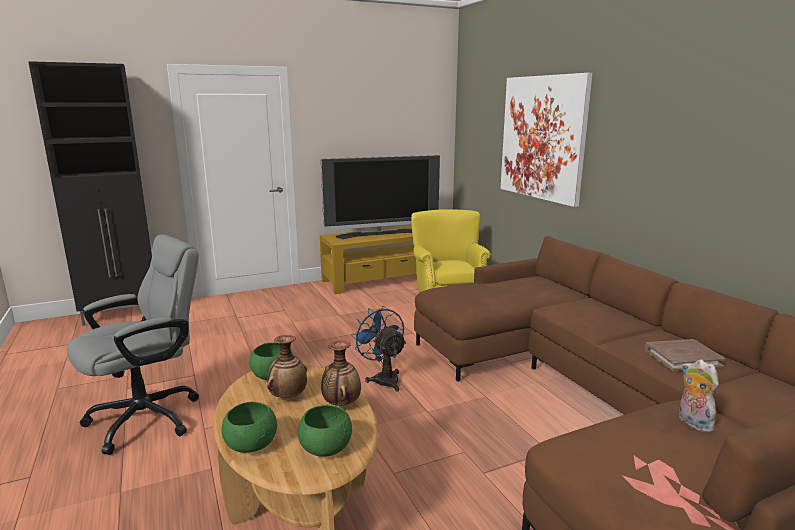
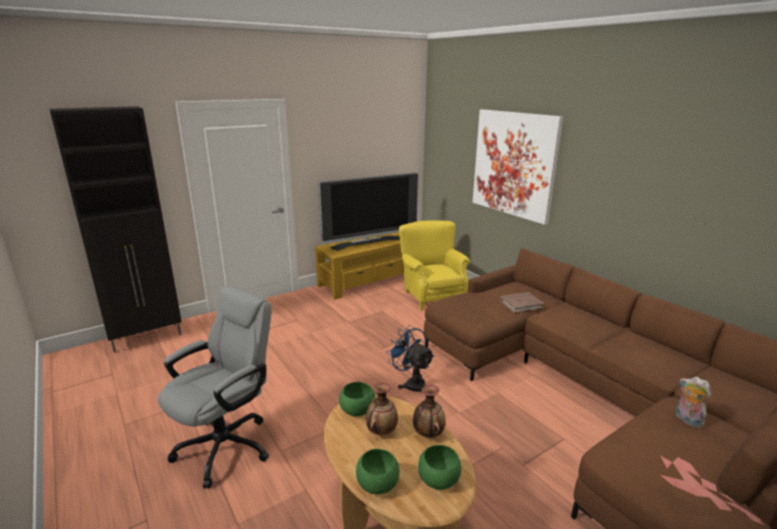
camera: 10 degrees left, 5 degrees up
(682, 358) = (656, 359): brown book -> brown book (520, 304)

